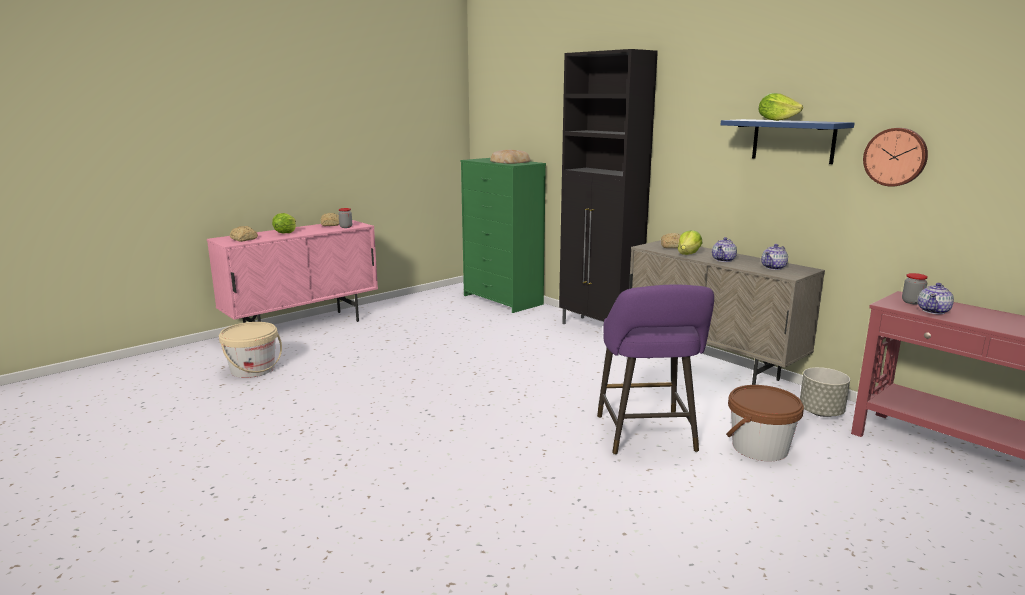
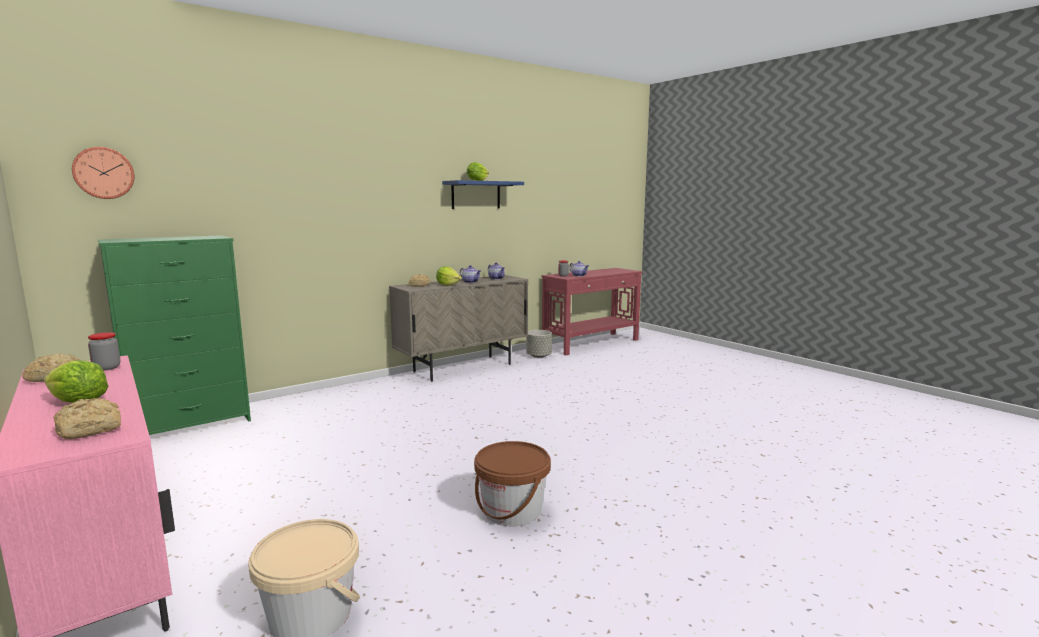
camera: 85 degrees left, 5 degrees down
(510, 162) = (184, 237): bread -> none
(599, 329) = (349, 390): black cabinet -> none
(647, 437) = (569, 394): purple stool -> none
(759, 448) = (583, 373): brown bucket -> brown bucket (512, 510)
(895, 157) = (527, 201): wall clock -> wall clock (103, 173)

